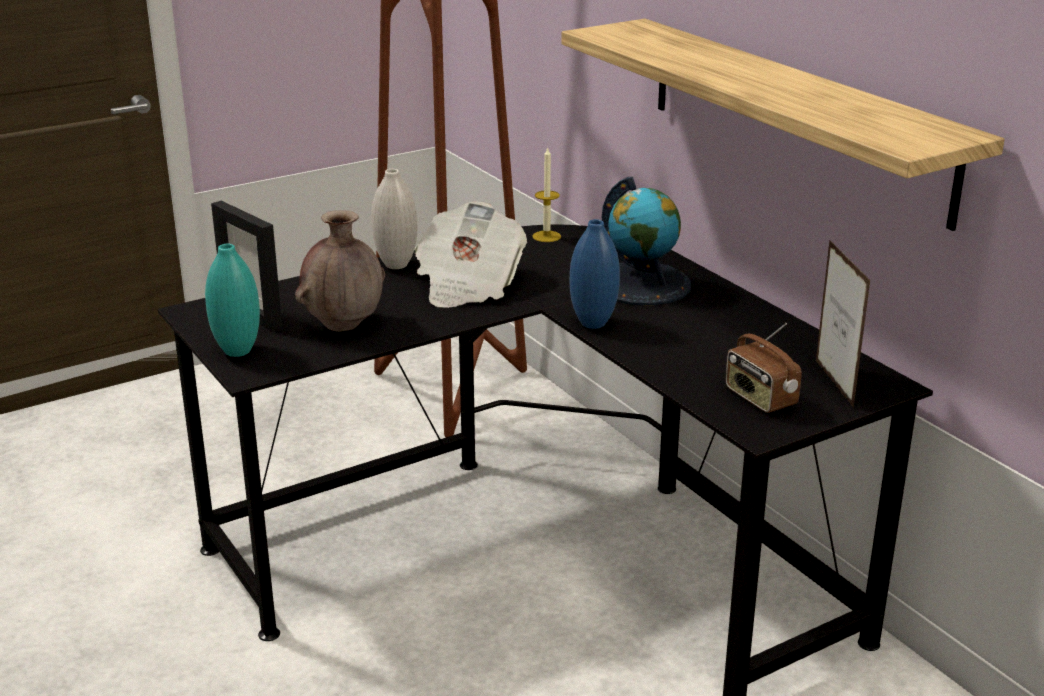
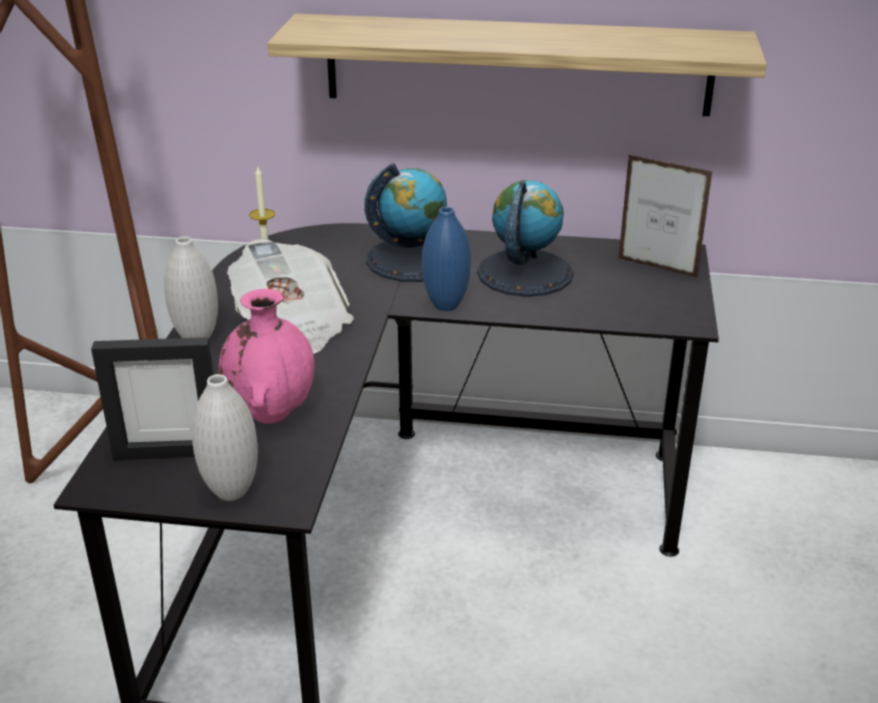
camera: 50 degrees left, 5 degrees up
(237, 351) = (231, 491): turquoise vase -> white vase
(344, 325) = (271, 413): brown vase -> pink vase
(706, 332) = (524, 273): none -> globe
(759, 398) = (645, 300): radio -> none

